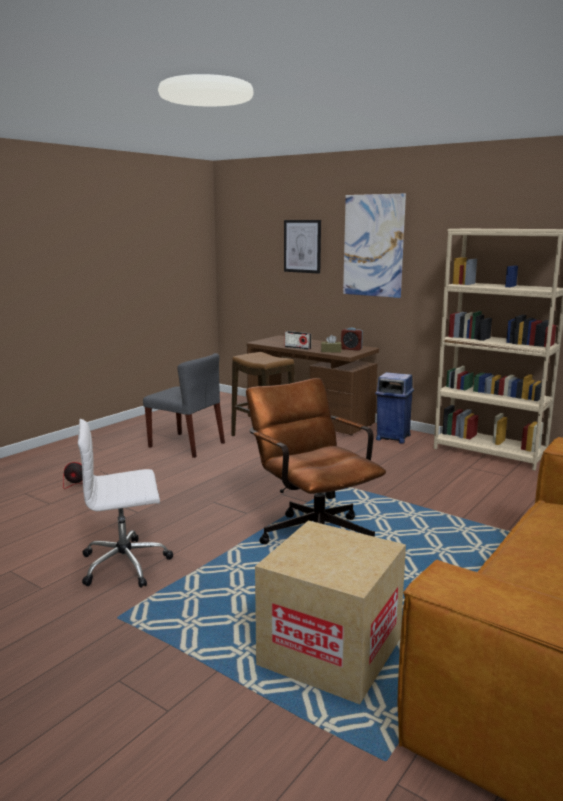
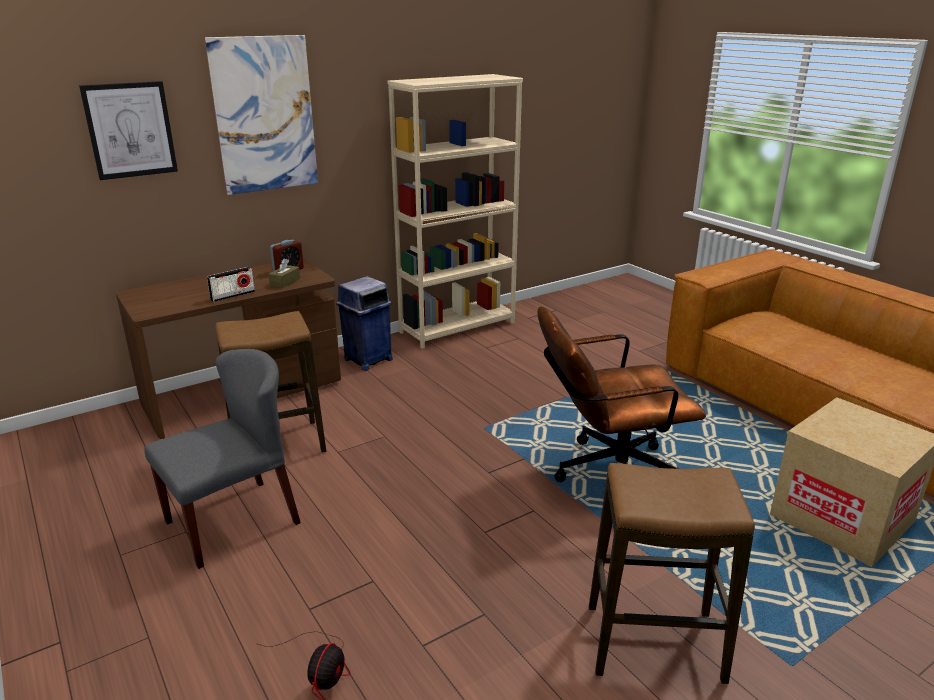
camera: 70 degrees left, 10 degrees up
(126, 564) = (653, 643): white office chair -> stool

